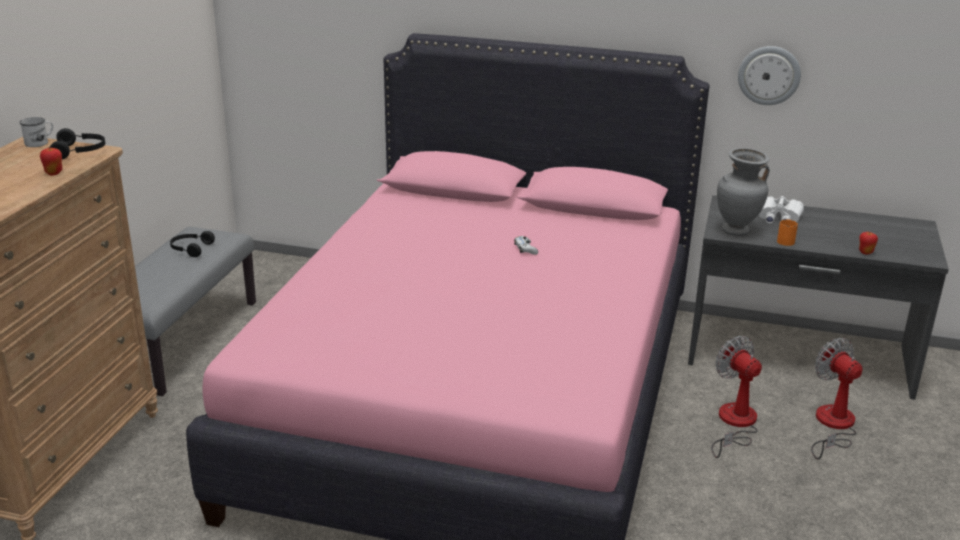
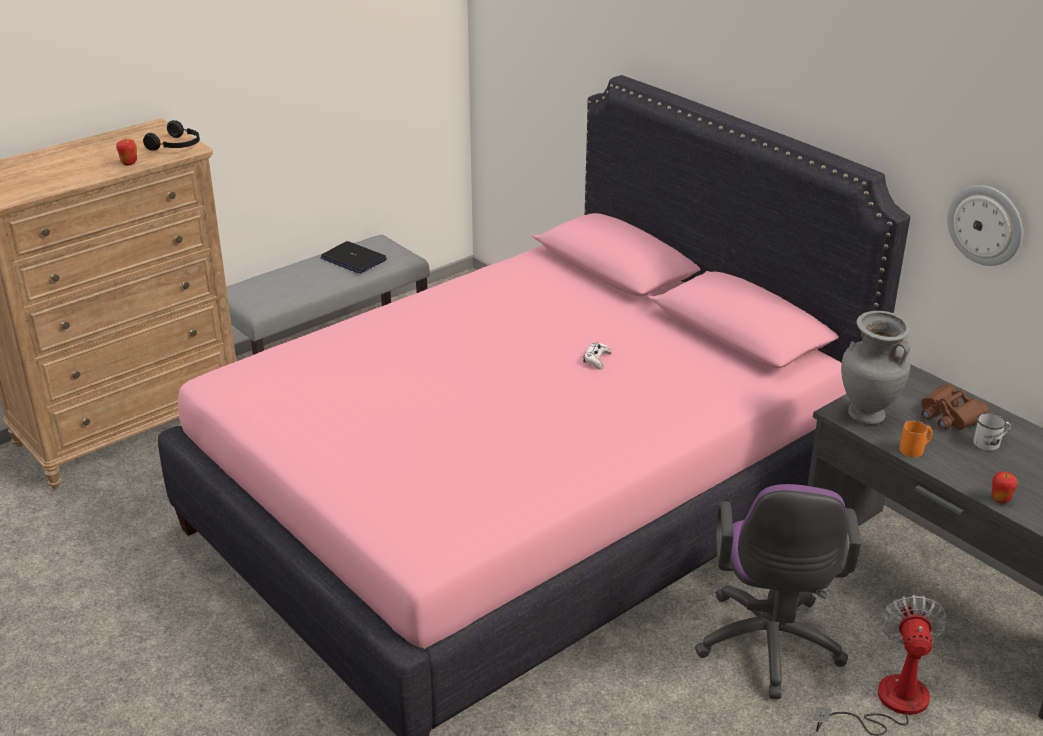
camera: 35 degrees right, 5 degrees up
(40, 142) = (161, 128): white mug -> white mug (990, 443)
(190, 249) = (353, 259): black headphones -> laptop
(734, 424) = (769, 649): fan -> purple office chair
(778, 217) = (949, 416): white binoculars -> brown binoculars

